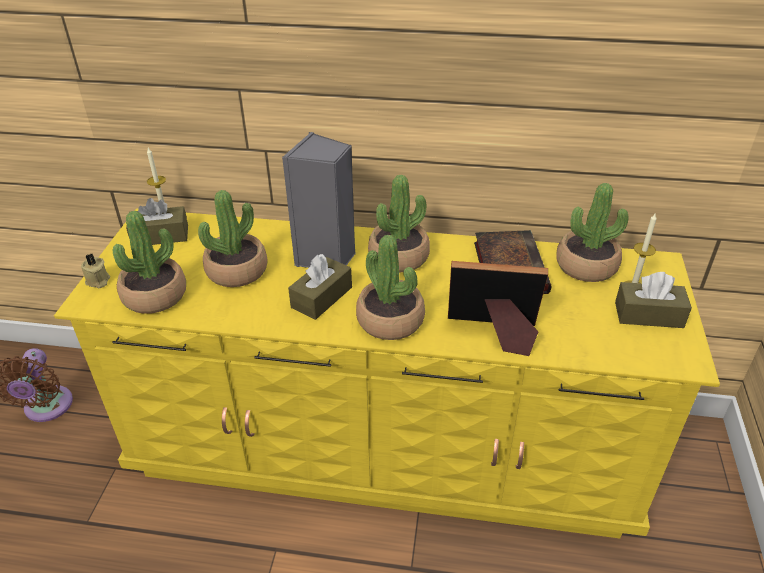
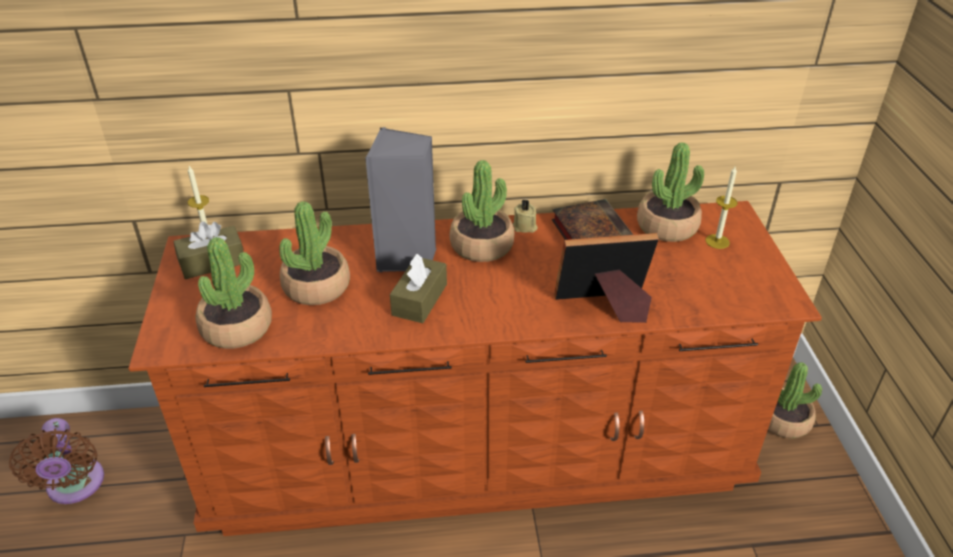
camera: 15 degrees left, 0 degrees up
(98, 281) = (163, 323): beige candle -> beige candle (525, 227)
(383, 446) = (476, 450): yellow dresser -> brown dresser
(390, 320) = (499, 311): potted plant -> potted plant (784, 420)
(648, 315) = (740, 264): brown tissue box -> none

